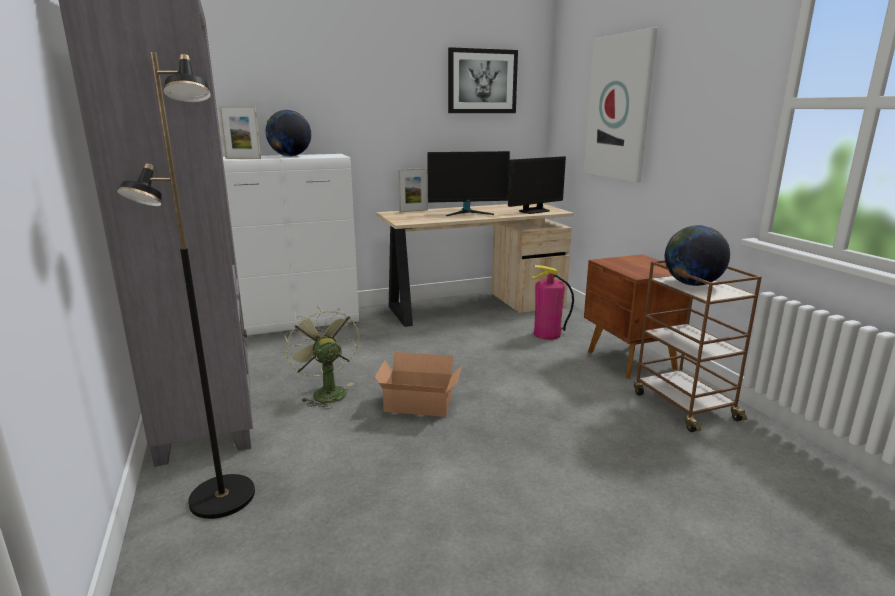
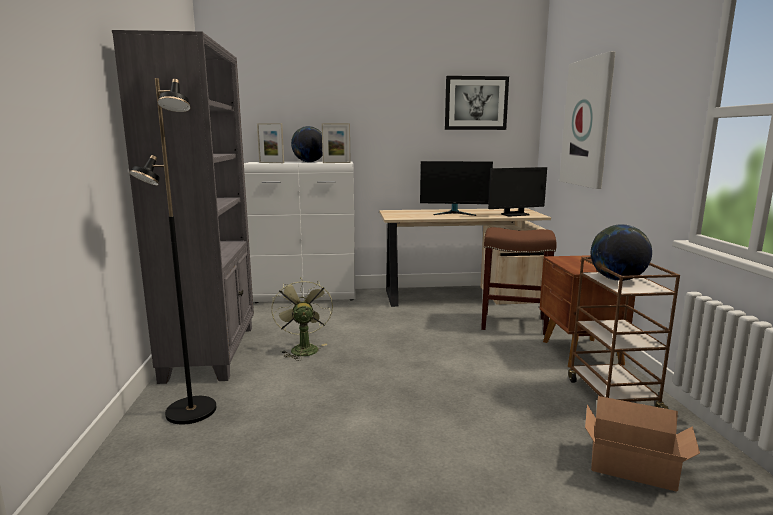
camera: 15 degrees right, 5 degrees down
(413, 211) = (410, 210): picture frame -> picture frame (336, 163)
(419, 405) = (371, 366): cardboard box -> cardboard box (634, 468)
(547, 334) = (512, 324): fire extinguisher -> brown stool

